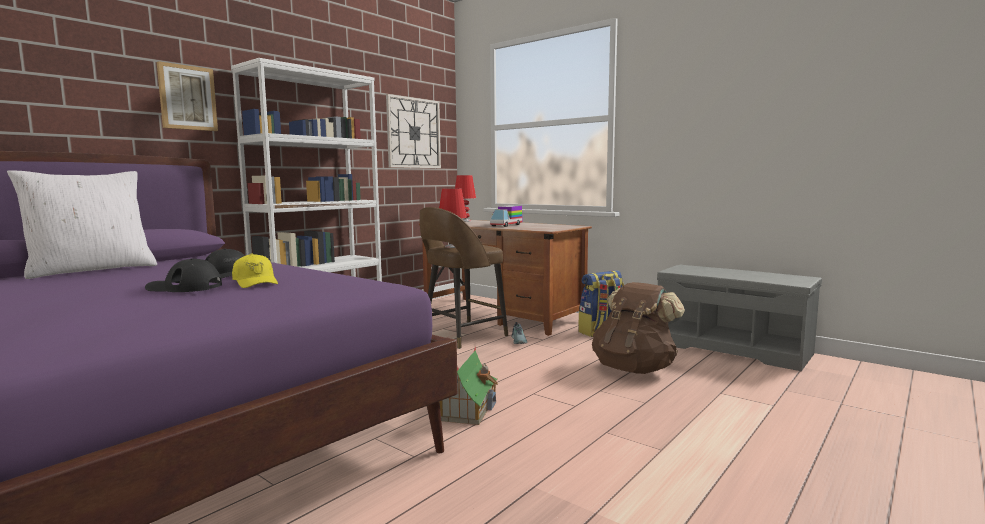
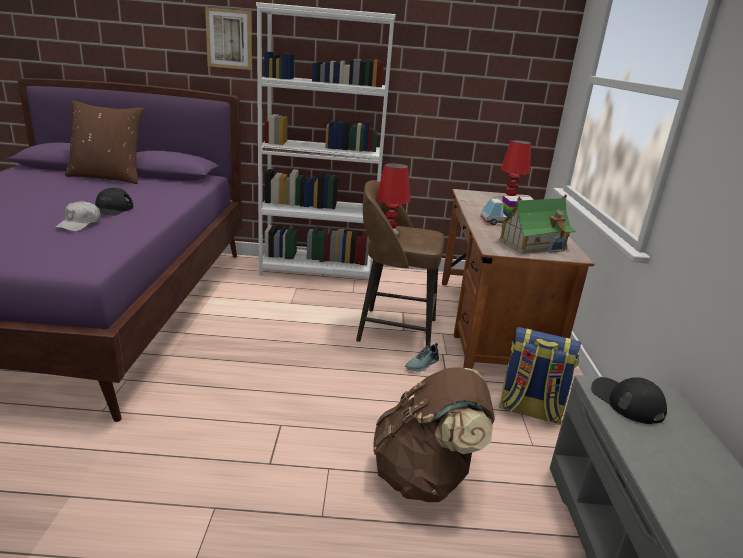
camera: 50 degrees right, 15 degrees up
(92, 270) = (108, 177): white pillow -> brown pillow
(184, 287) = (46, 214): black cap -> black cap (626, 401)
(255, 282) = (79, 224): yellow cap -> white cap
(413, 133) = (490, 77): wall clock -> none
(467, 409) = (212, 400): toy house -> toy house (532, 245)

